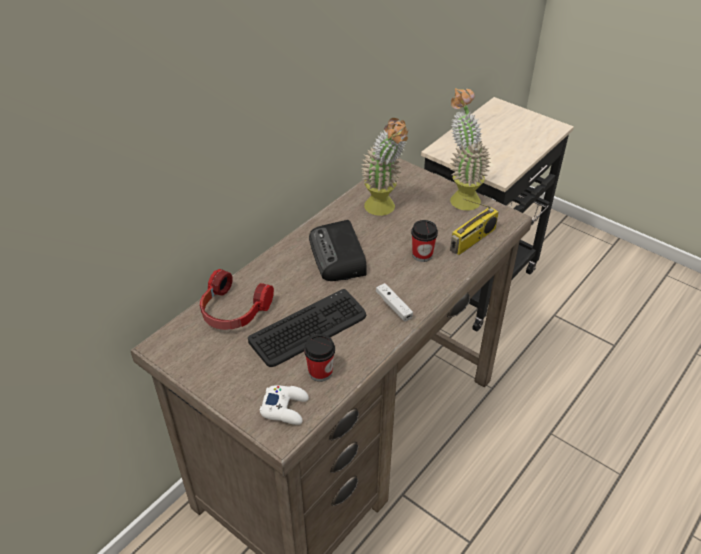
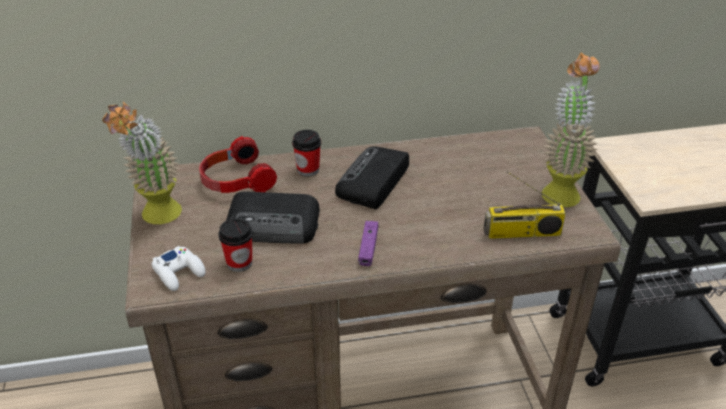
camera: 40 degrees right, 5 degrees down
(309, 329) = (274, 225): keyboard -> radio
(384, 210) = (464, 166): potted plant -> potted plant (157, 219)
(393, 306) = (368, 247): white game controller -> purple game controller
(422, 255) = (452, 220): cup -> cup (308, 170)

